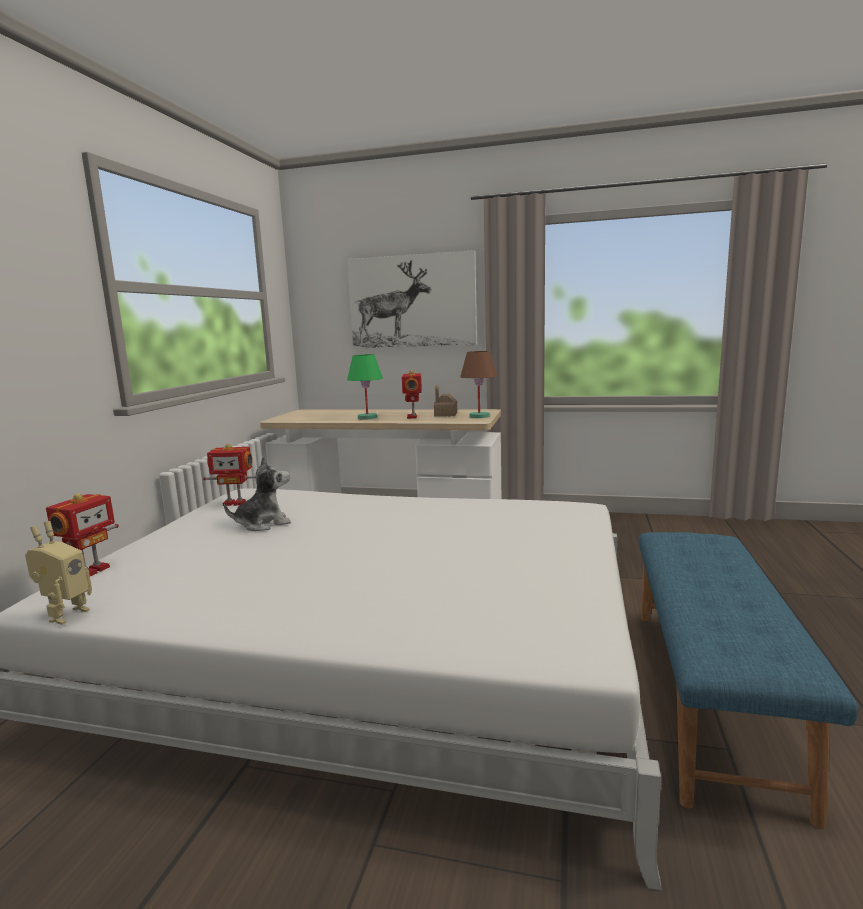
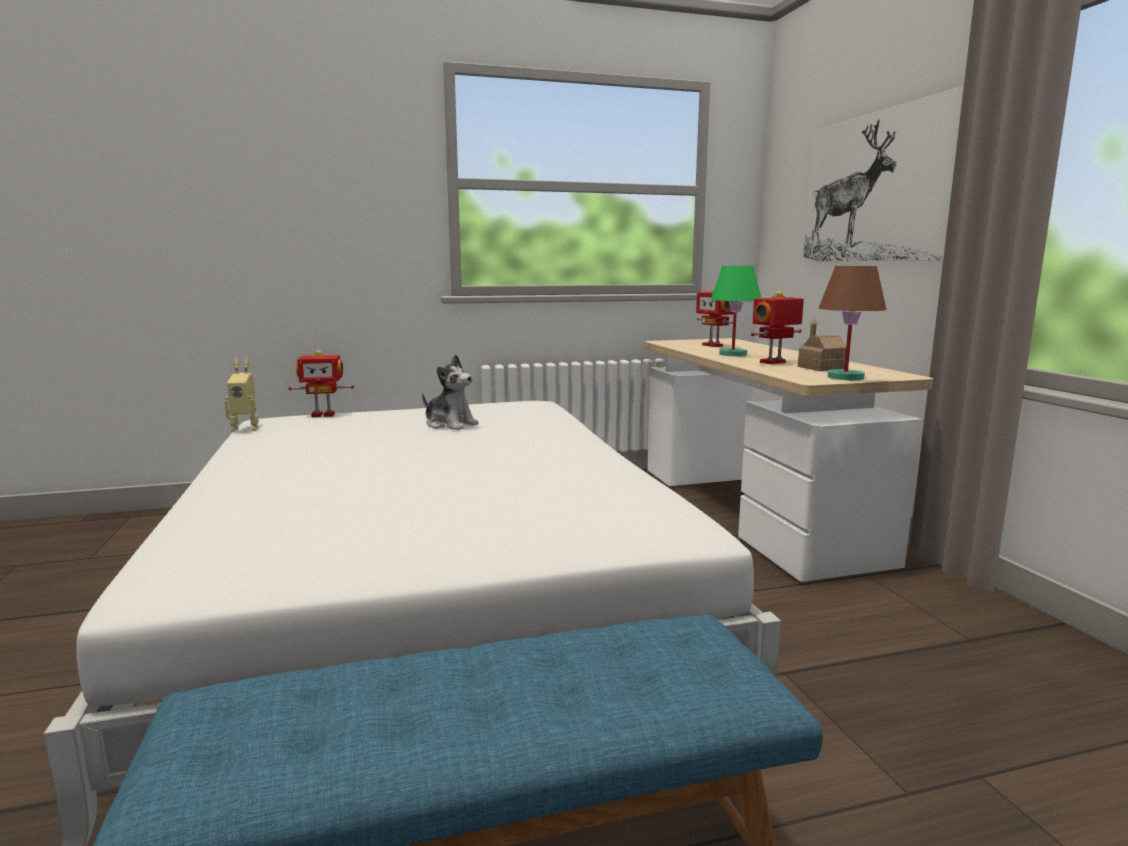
camera: 60 degrees right, 0 degrees up
(234, 503) = (492, 406): toy robot -> toy robot (713, 345)

